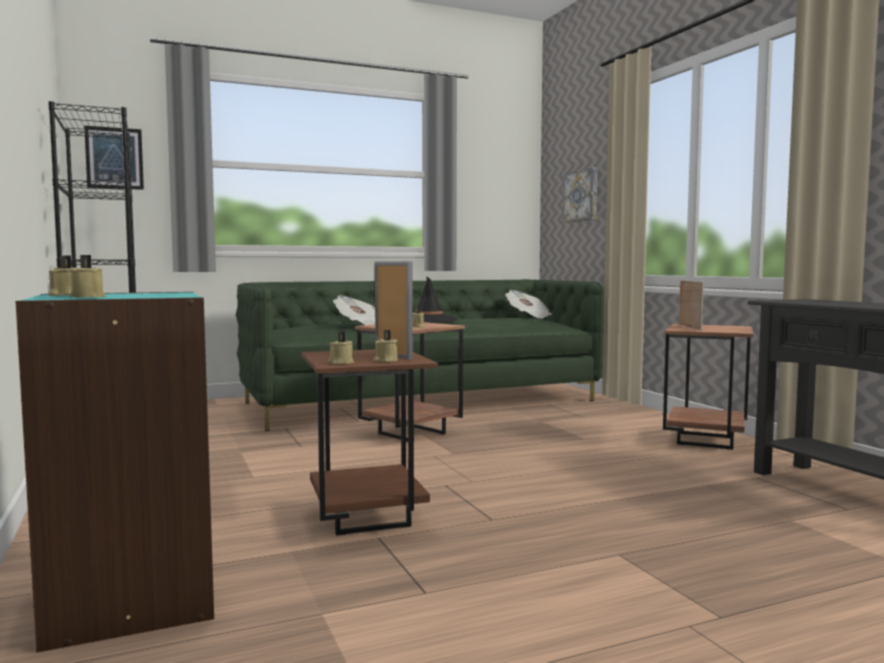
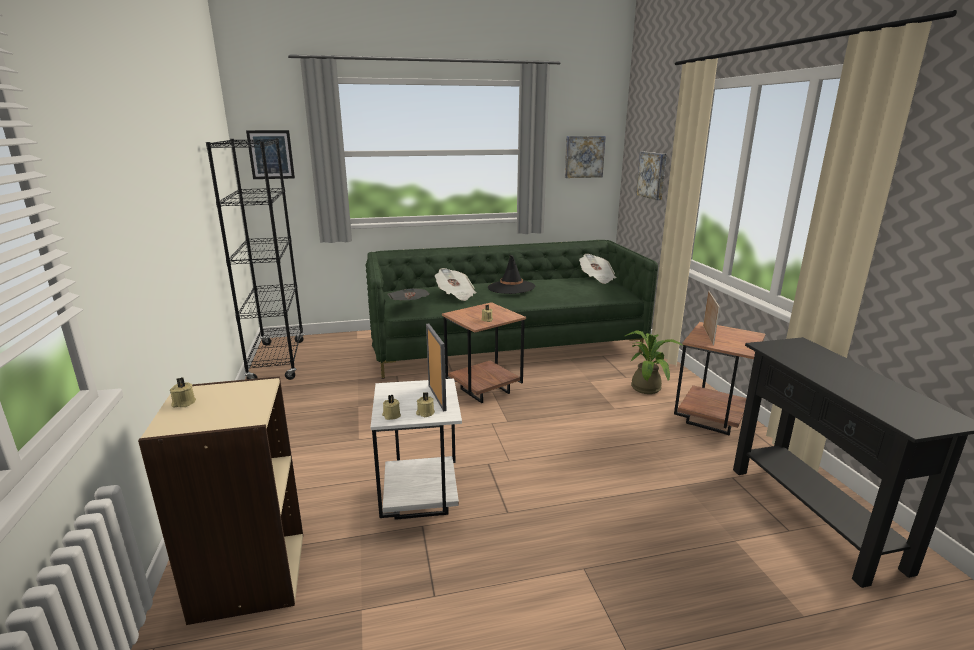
camera: 10 degrees right, 15 degrees up
(87, 297) = (191, 420): beige candle -> none
(128, 598) = (248, 575): turquoise bookcase -> beige bookcase
(304, 332) = (409, 306): none -> newspaper
(365, 519) = (419, 502): brown side table -> white side table
(497, 185) = (583, 156): none -> picture
(614, 422) = (646, 387): none -> potted plant

